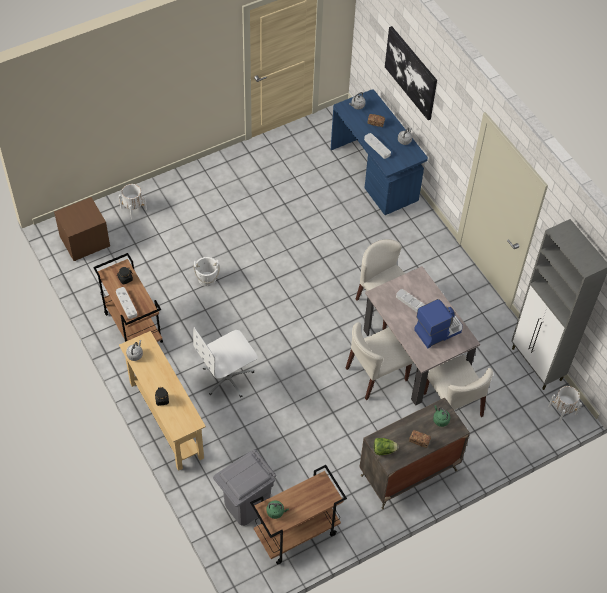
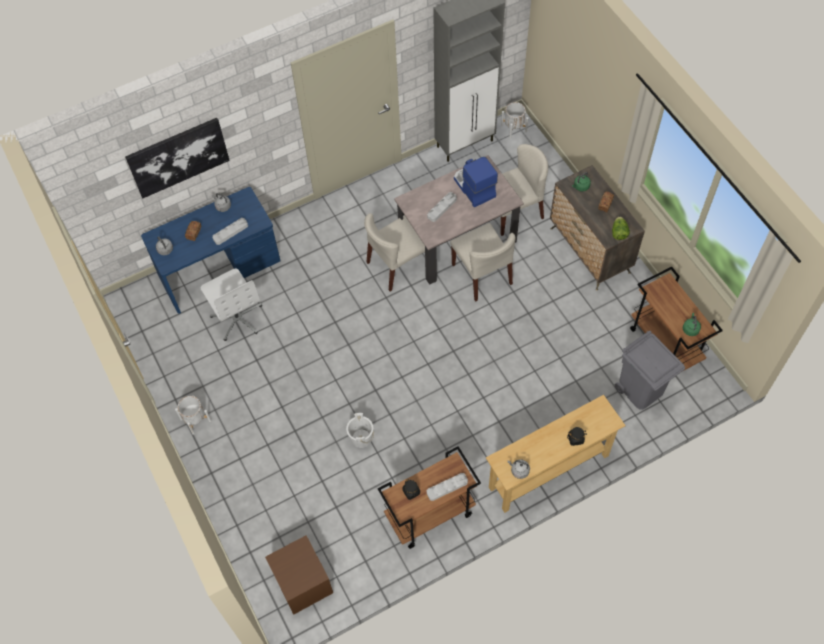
camera: 85 degrees left, 5 degrees up
(133, 209) = (254, 527): white planter -> white planter (195, 420)
(228, 377) = (492, 411): white office chair -> white office chair (237, 318)

